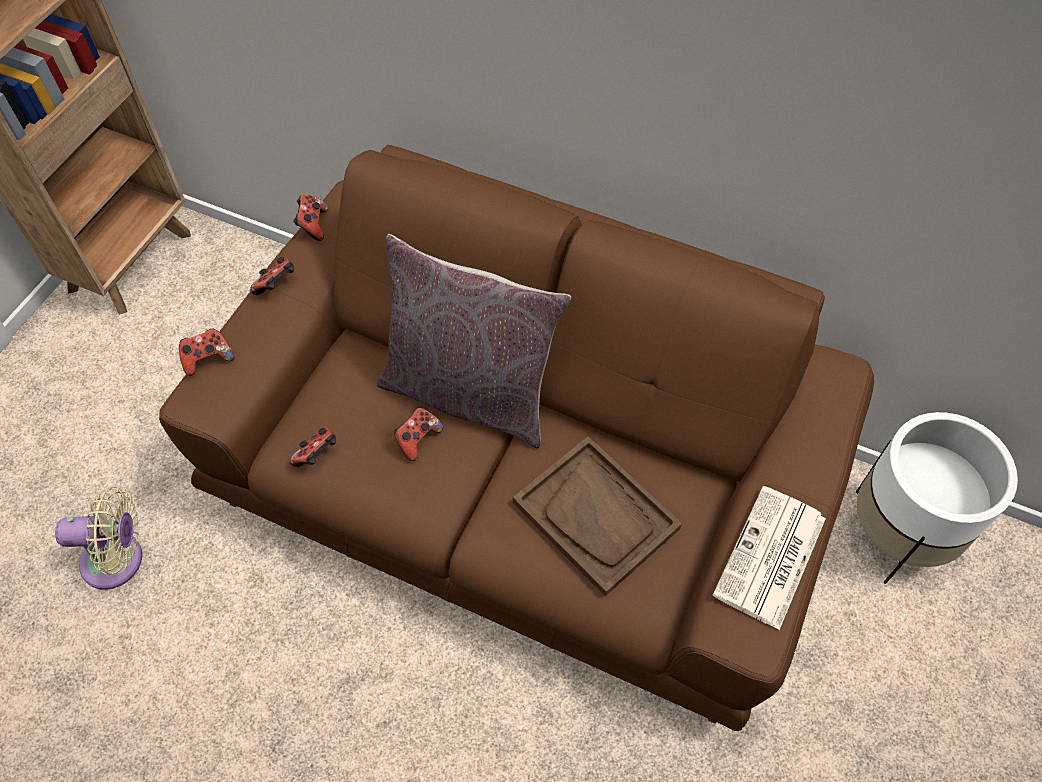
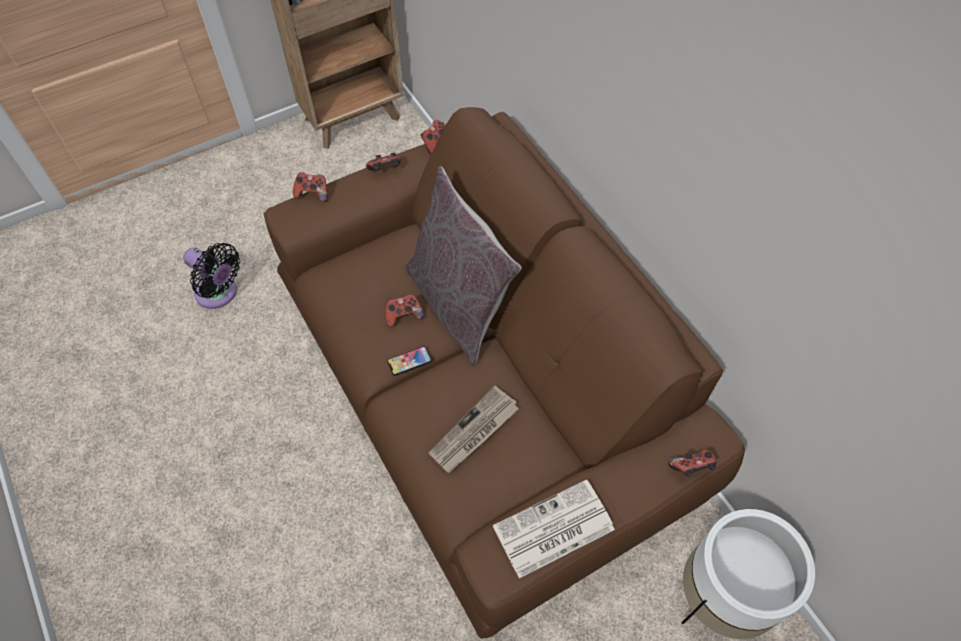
camera: 35 degrees right, 0 degrees up
(119, 560) = (219, 293): beige fan -> black fan
(317, 455) = (338, 290): game controller -> game controller (691, 468)
(465, 485) = (409, 361): none -> phone
(596, 516) = (474, 432): brown tray -> newspaper

